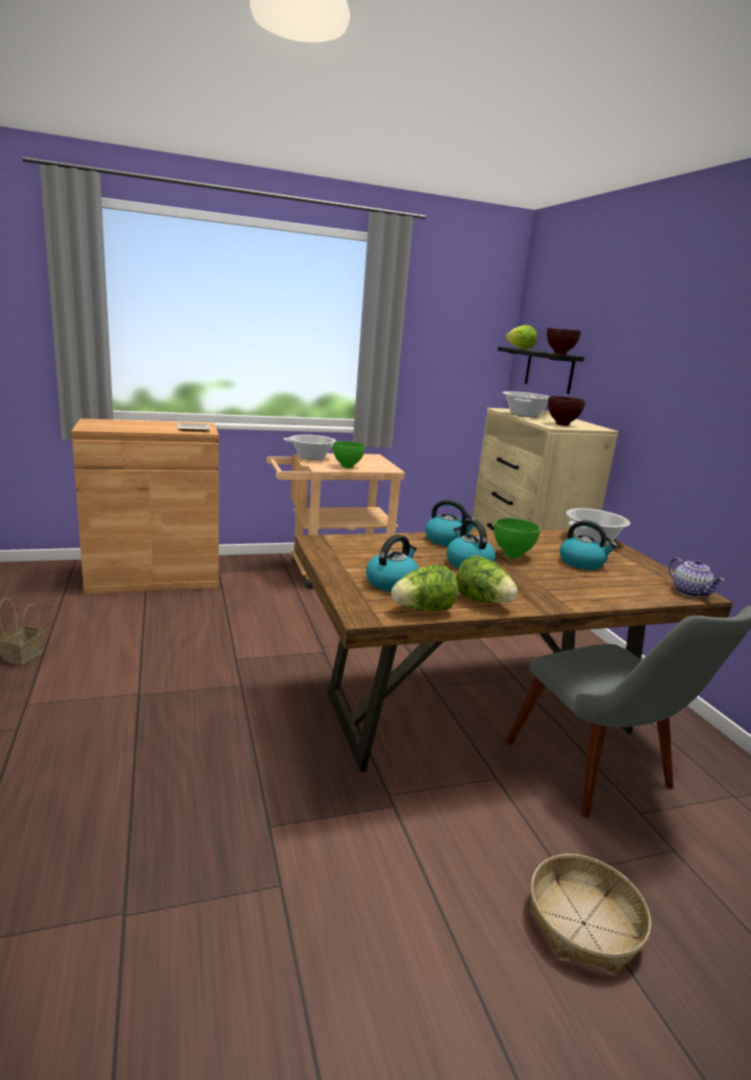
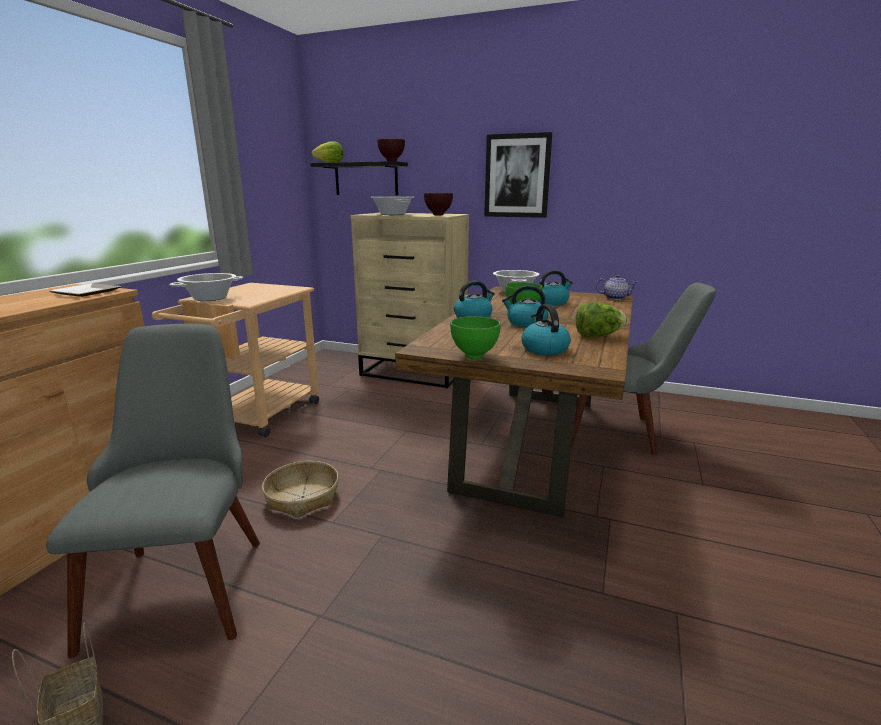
camera: 50 degrees left, 0 degrees up
(139, 633) = (186, 574): none -> grey chair
(346, 467) = (265, 296): green bowl -> green bowl (473, 357)
(423, 610) = (603, 353): lettuce -> none
(583, 924) = (745, 496): basket -> basket (302, 497)
(681, 392) = (517, 176): none -> picture

